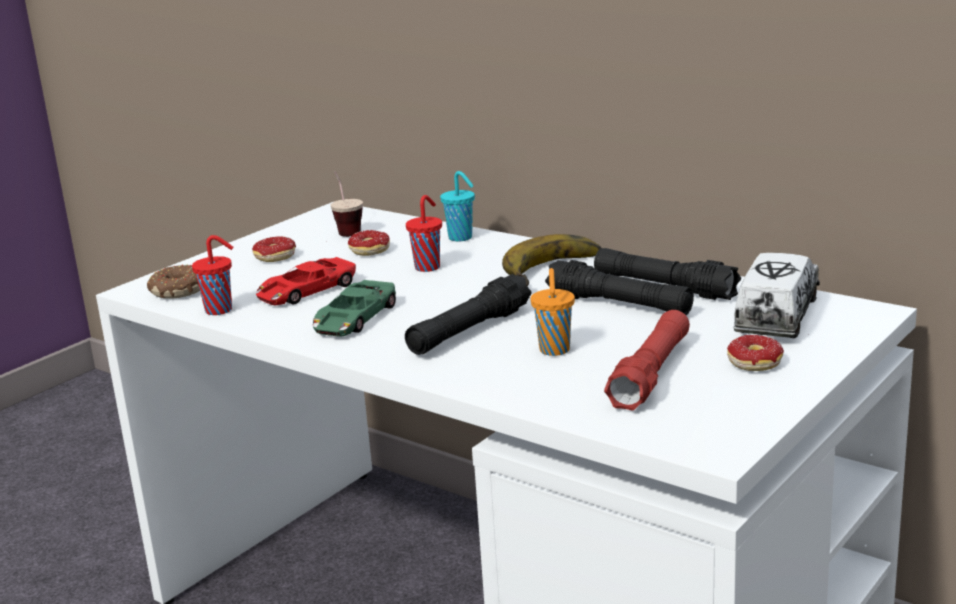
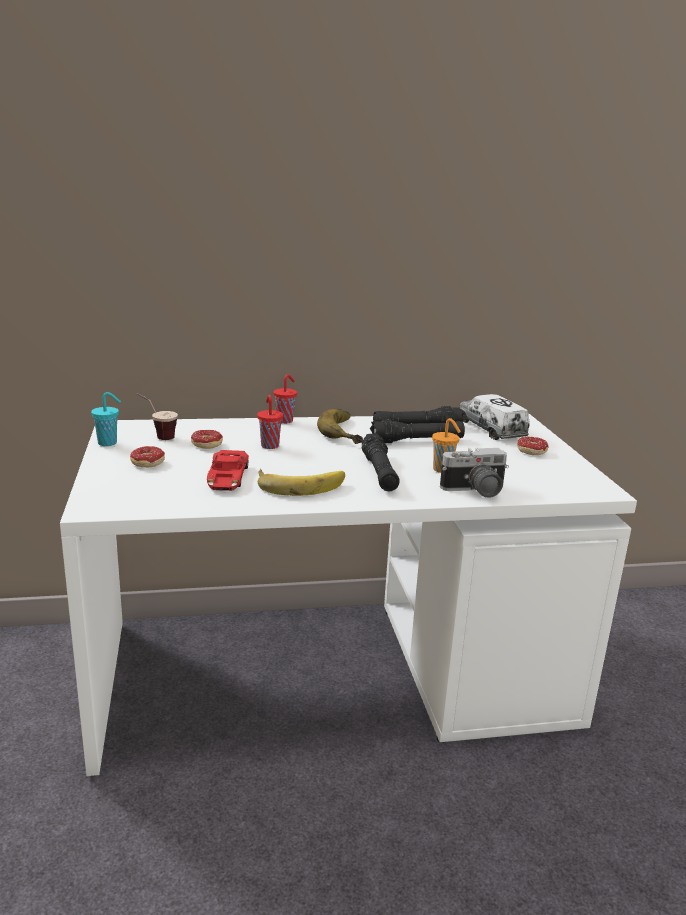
camera: 50 degrees left, 0 degrees up
(180, 290) = (130, 501): donut -> none
(220, 310) = (197, 504): red cup -> red cup (285, 421)
(354, 319) = (300, 484): green toy car -> banana
(461, 238) = (248, 425): turquoise cup -> turquoise cup (108, 443)
(525, 388) = (475, 491): none -> camera
(651, 374) = (507, 468): red flashlight -> none

